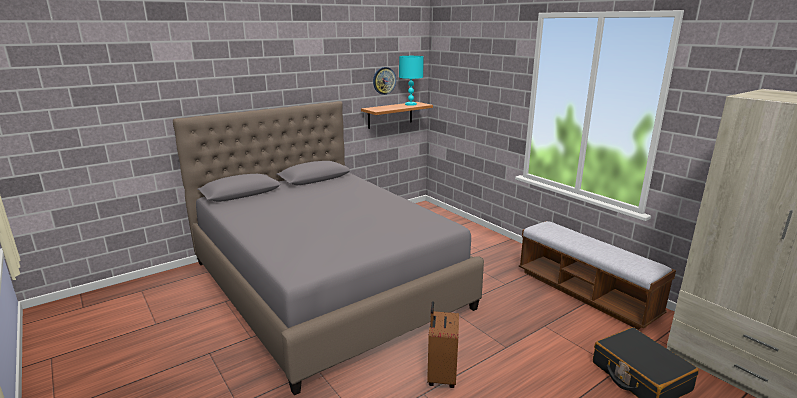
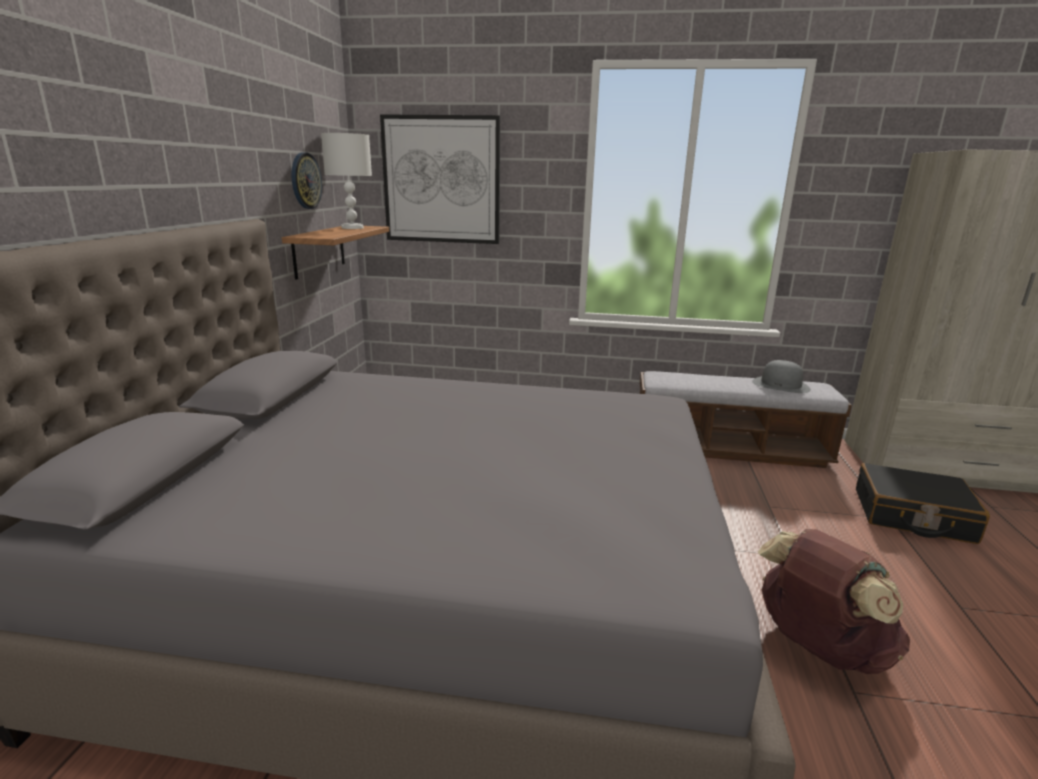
camera: 45 degrees left, 0 degrees up
(410, 104) = (352, 228): turquoise table lamp -> white table lamp
(440, 376) = (818, 647): brown suitcase -> brown backpack
(463, 81) = (441, 180): none -> picture
(619, 255) = (781, 385): none -> grey hat

